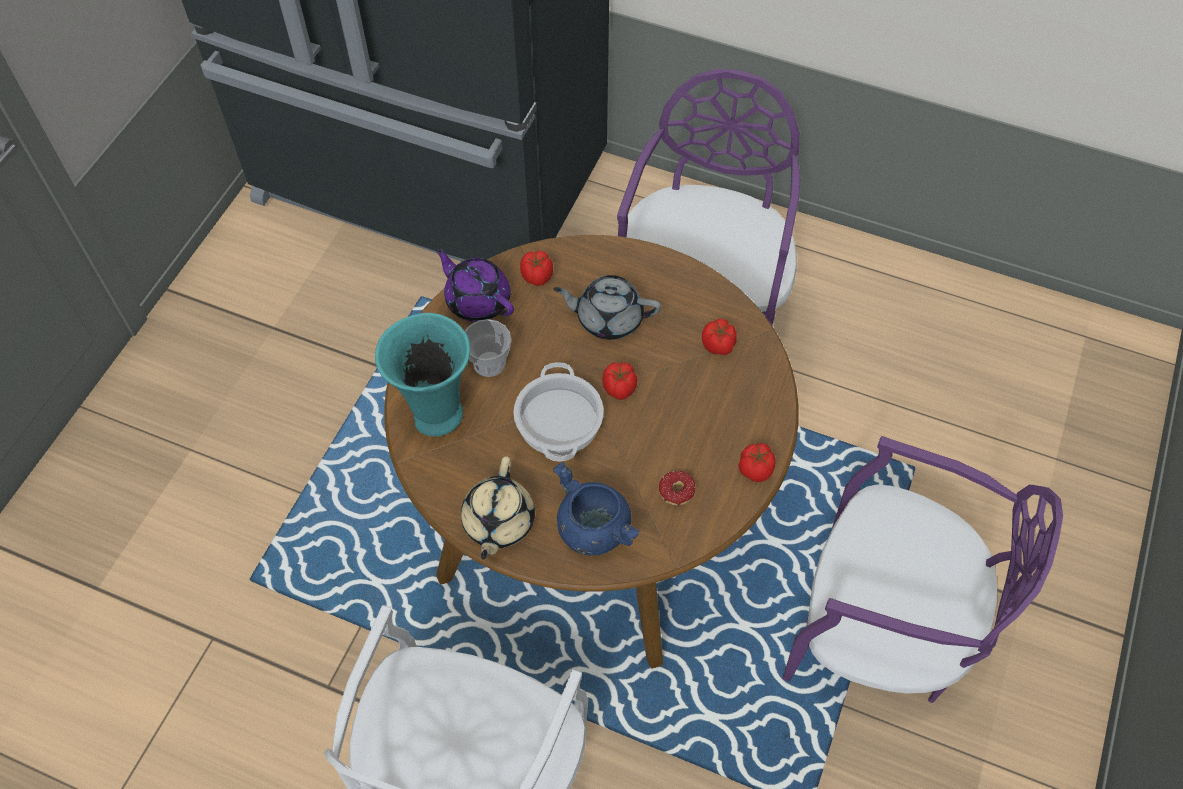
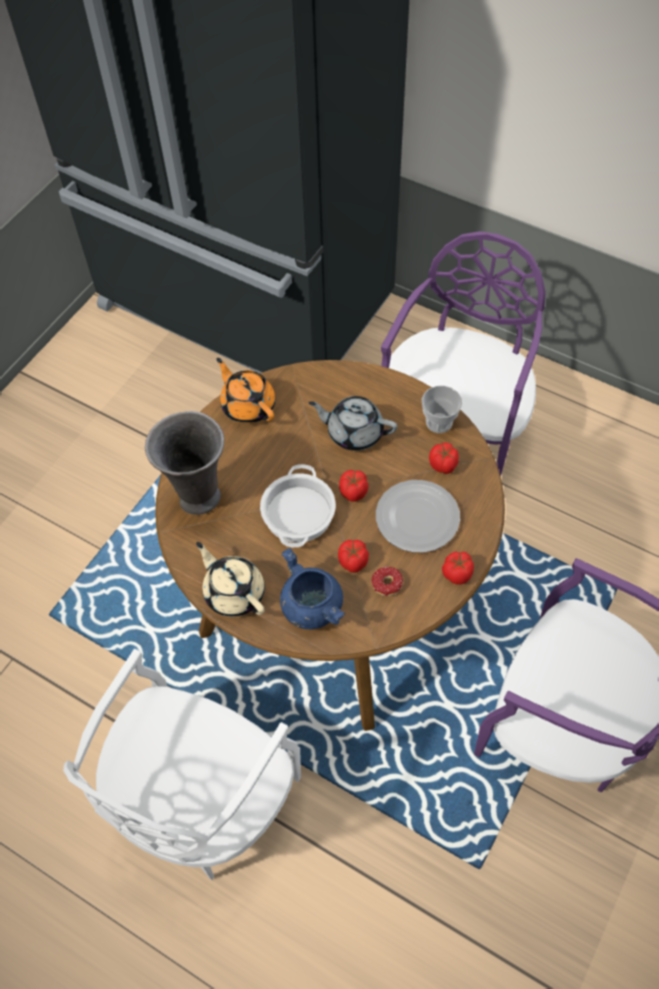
camera: 10 degrees right, 0 degrees up
(436, 417) = (198, 498): turquoise vase -> grey vase
(477, 300) = (248, 405): purple teapot -> orange teapot
(489, 363) = (249, 459): cup -> cup (439, 422)
(498, 522) = (234, 592): beige teapot -> beige teapot turned 120 degrees clockwise
(537, 277) = (300, 391): tomato -> tomato (353, 562)
(698, 409) = (416, 517): none -> plate

